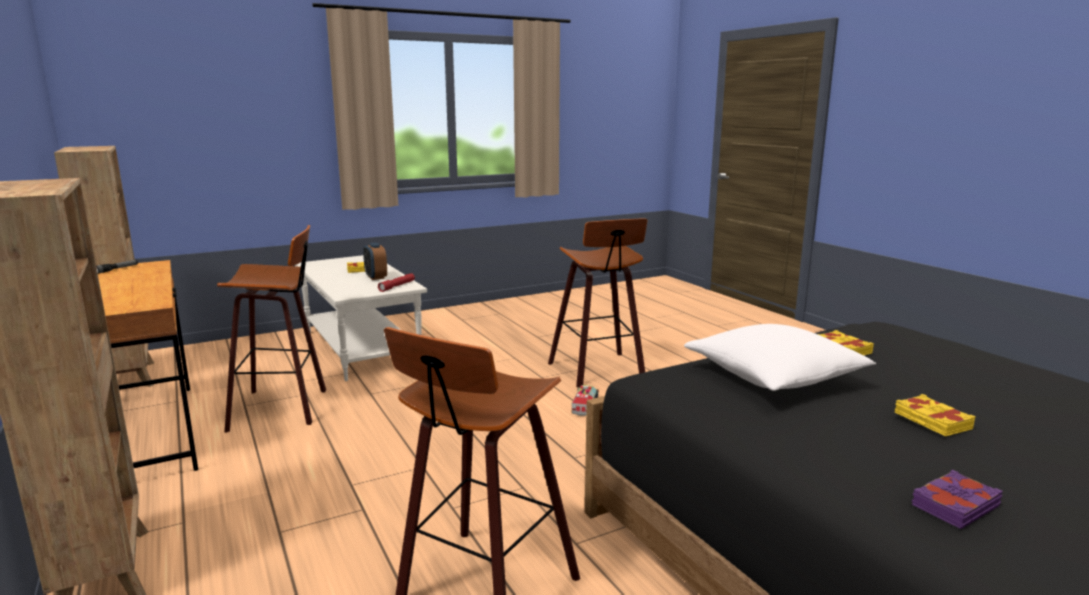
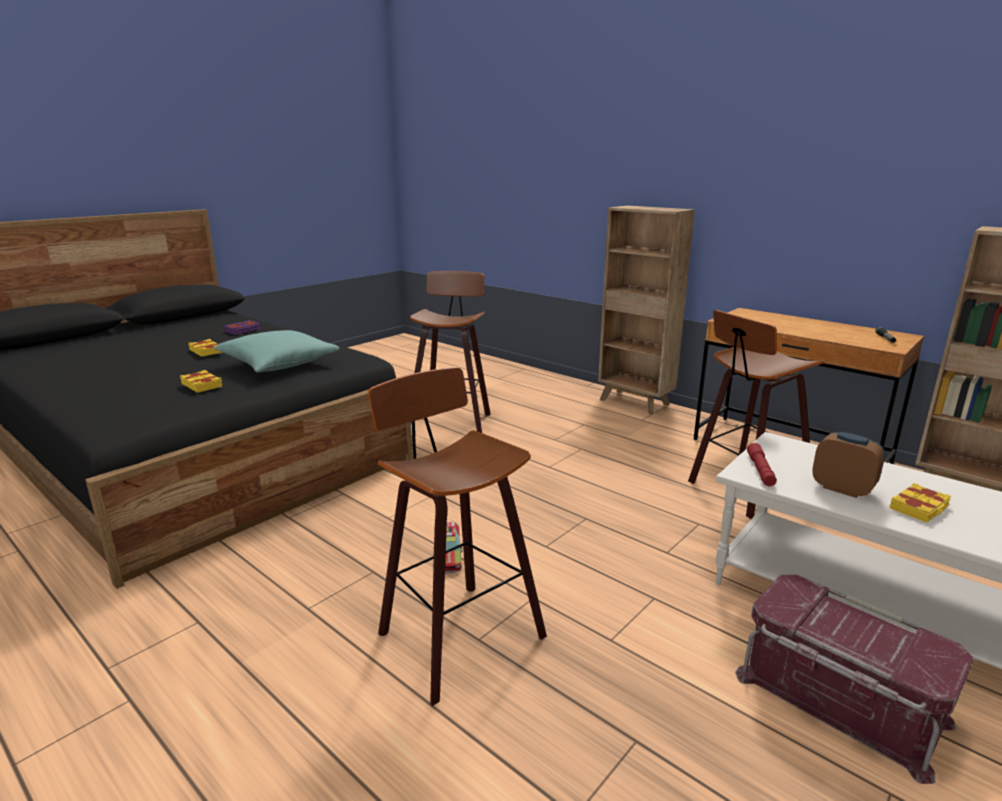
camera: 160 degrees right, 5 degrees up
(438, 332) = (838, 700): none -> red storage box
(773, 378) = (279, 364): white pillow -> turquoise pillow

